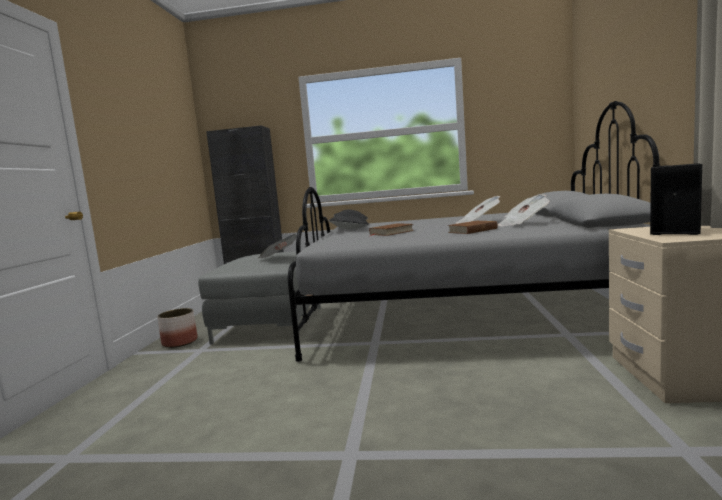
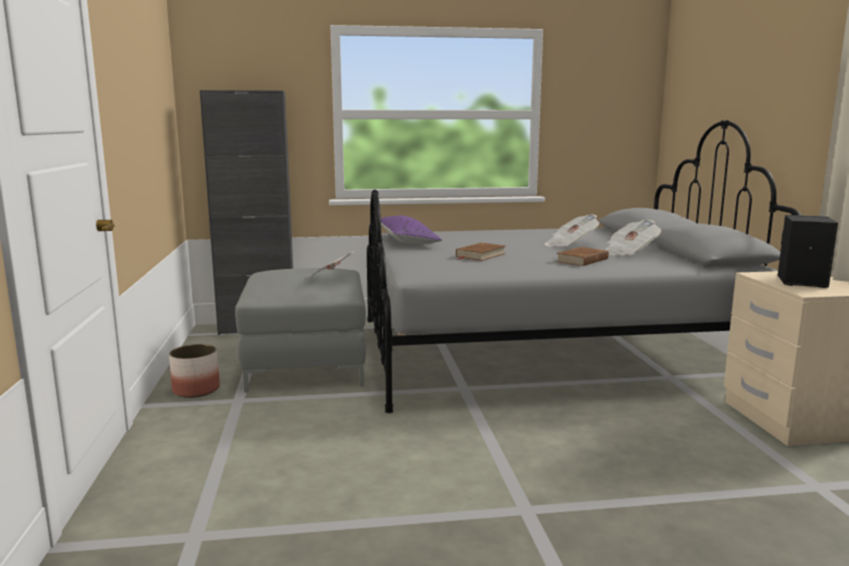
camera: 15 degrees left, 5 degrees up
(350, 228) = (407, 241): black pillow -> purple pillow

